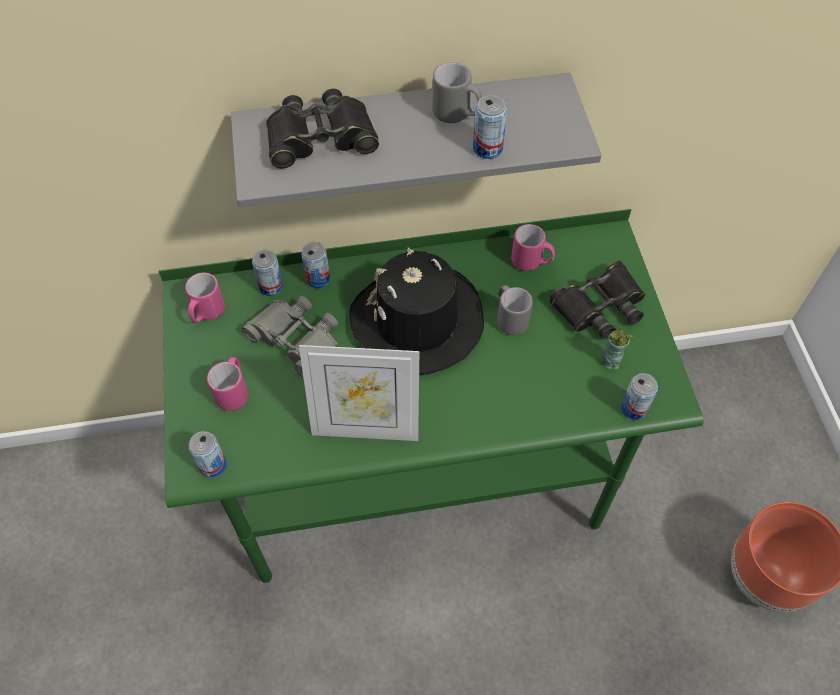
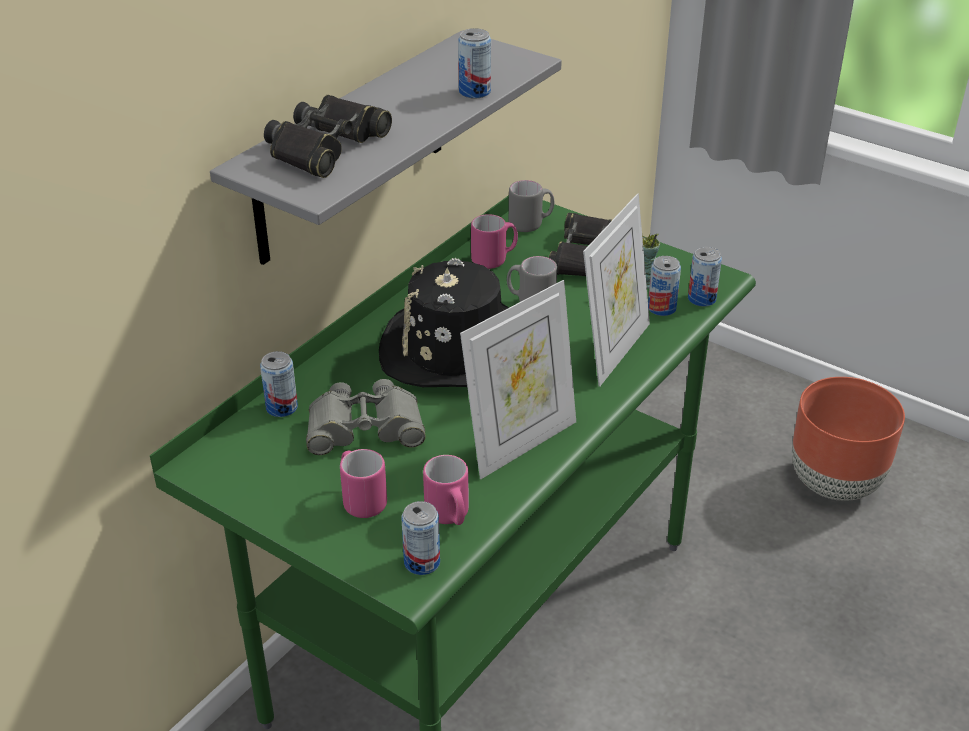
camera: 45 degrees left, 20 degrees down
(206, 313) = (243, 465): pink mug -> pink mug (450, 516)
(318, 279) = (321, 375): can -> can (661, 308)
(457, 115) = (417, 85): grey mug -> grey mug (531, 224)
(514, 403) = (613, 350): none -> picture frame

